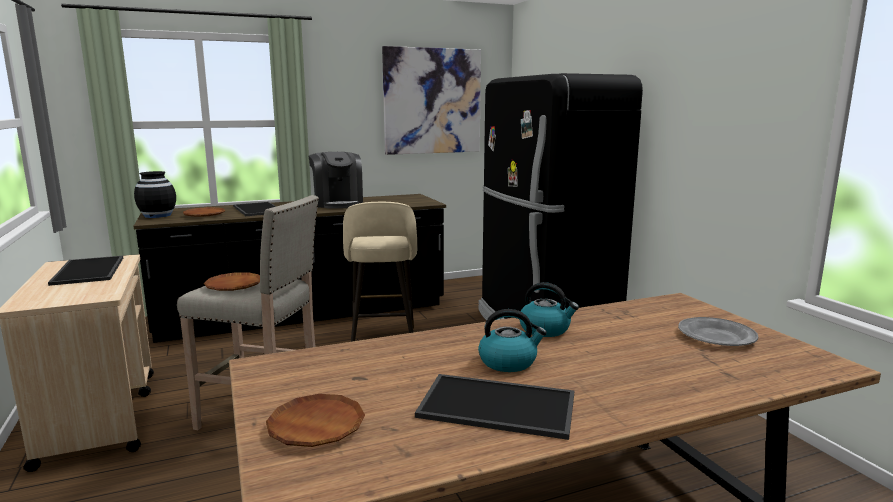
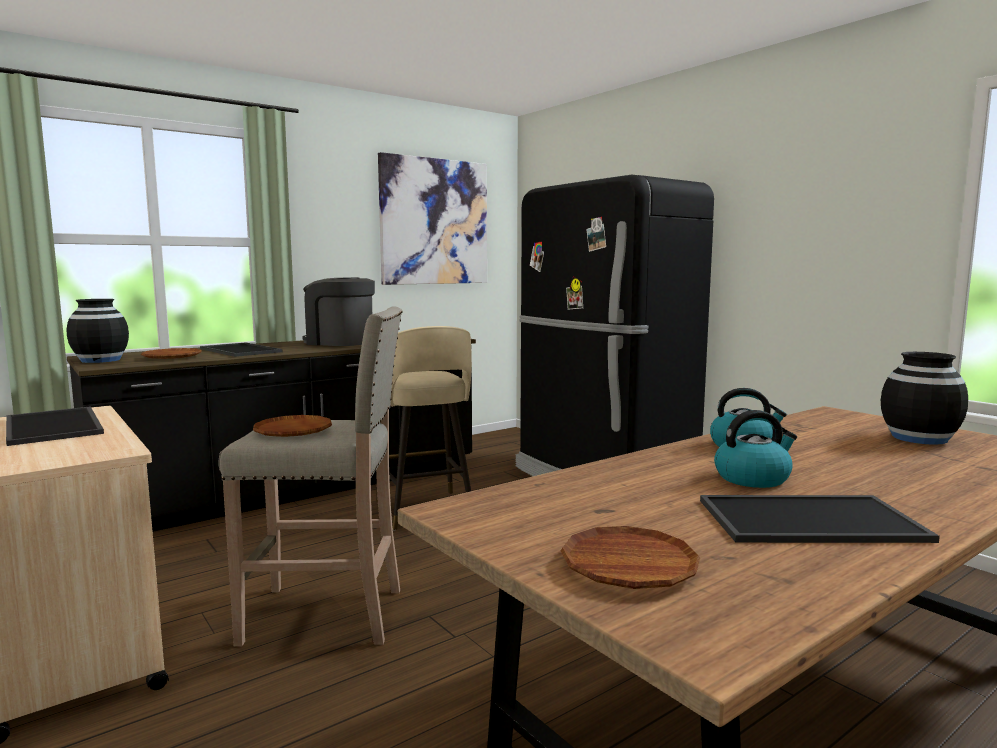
camera: 15 degrees left, 5 degrees down
(337, 203) = (339, 342): coffee machine -> coffee machine turned 150 degrees clockwise
(716, 336) = (920, 438): grey plate -> black vase

